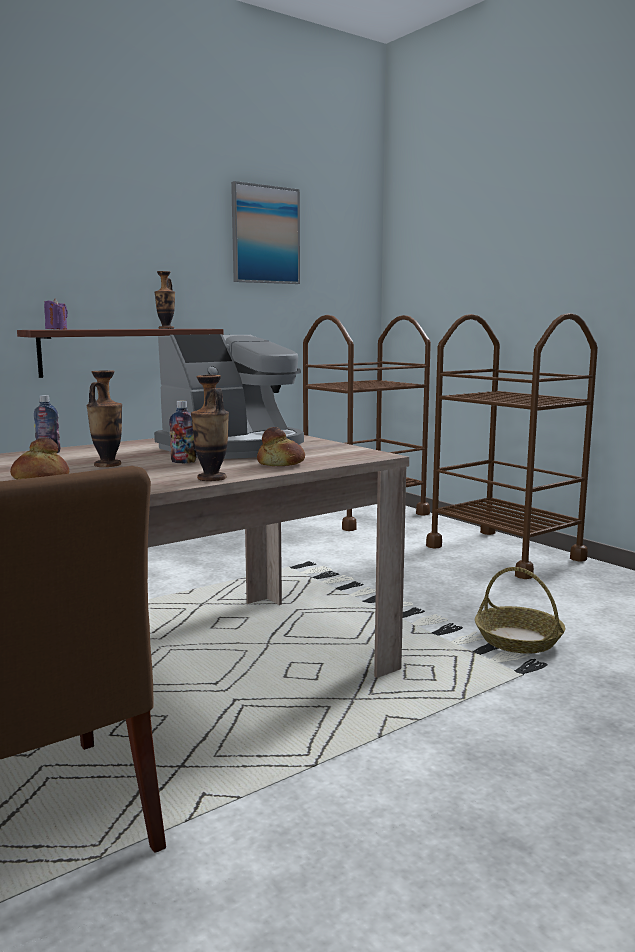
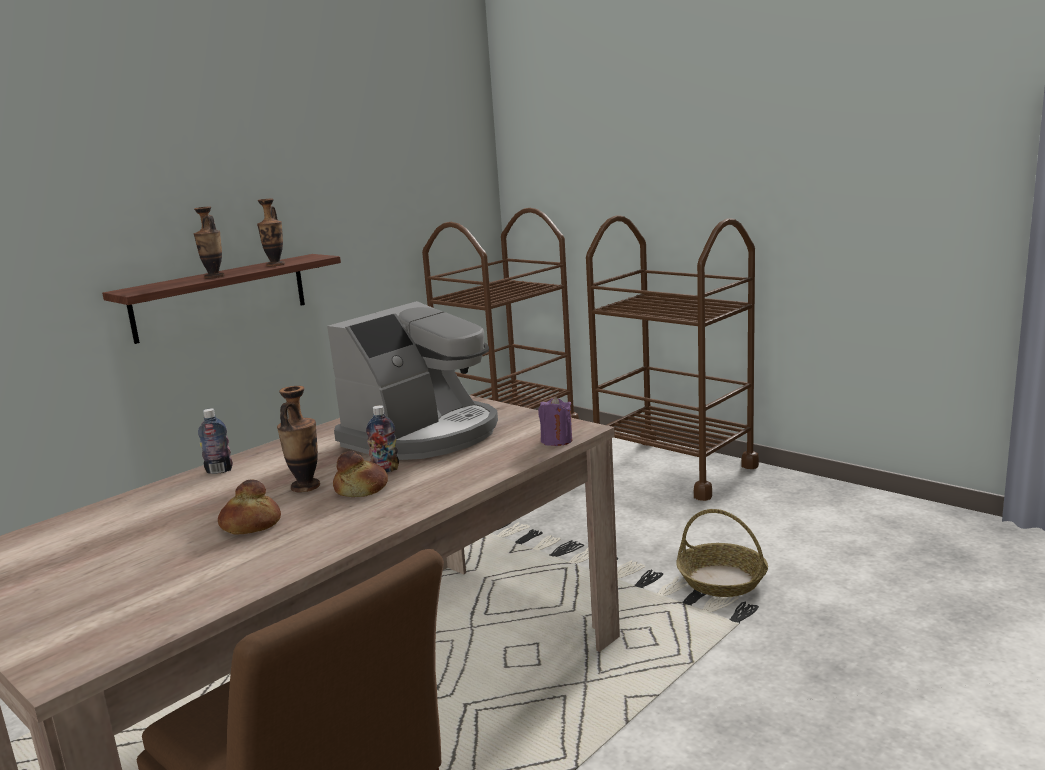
camera: 10 degrees left, 5 degrees up
(56, 329) = (152, 287): purple candle -> purple candle (556, 440)
(211, 478) = (436, 497): vase -> vase (214, 277)
(265, 235) = (368, 134): picture -> none
(280, 464) = (491, 460): bread -> bread (361, 490)

